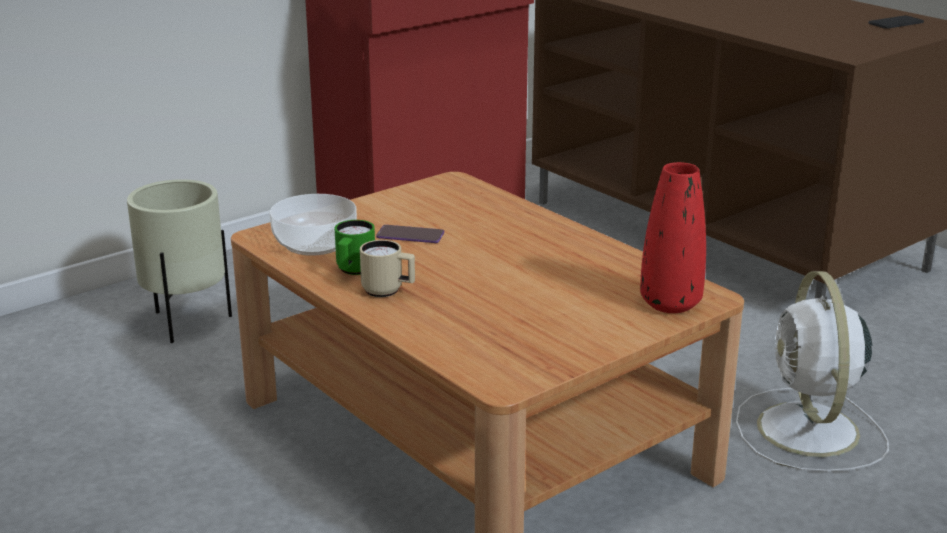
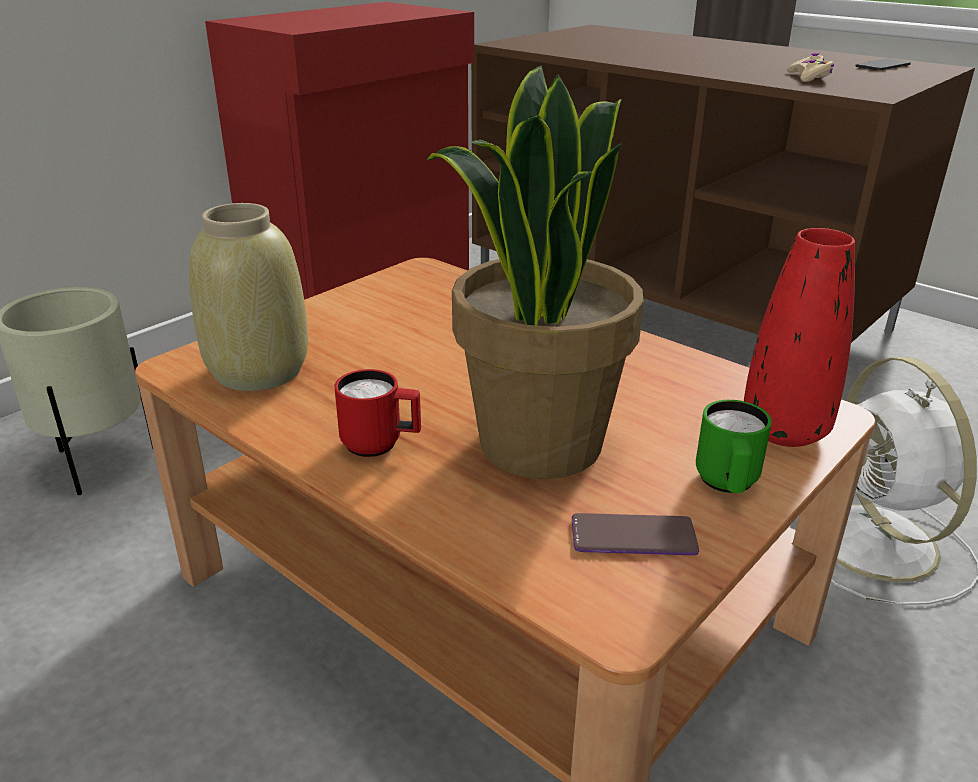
camera: 10 degrees left, 5 degrees up
(314, 243) = (257, 371): bowl -> beige vase
(353, 271) = (322, 414): green mug -> green mug (727, 485)
(388, 291) = (381, 445): beige mug -> red mug
(410, 235) = (389, 349): phone -> phone (633, 536)
(494, 298) = (538, 443): none -> potted plant
(811, 34) = (809, 77): none -> beige game controller

